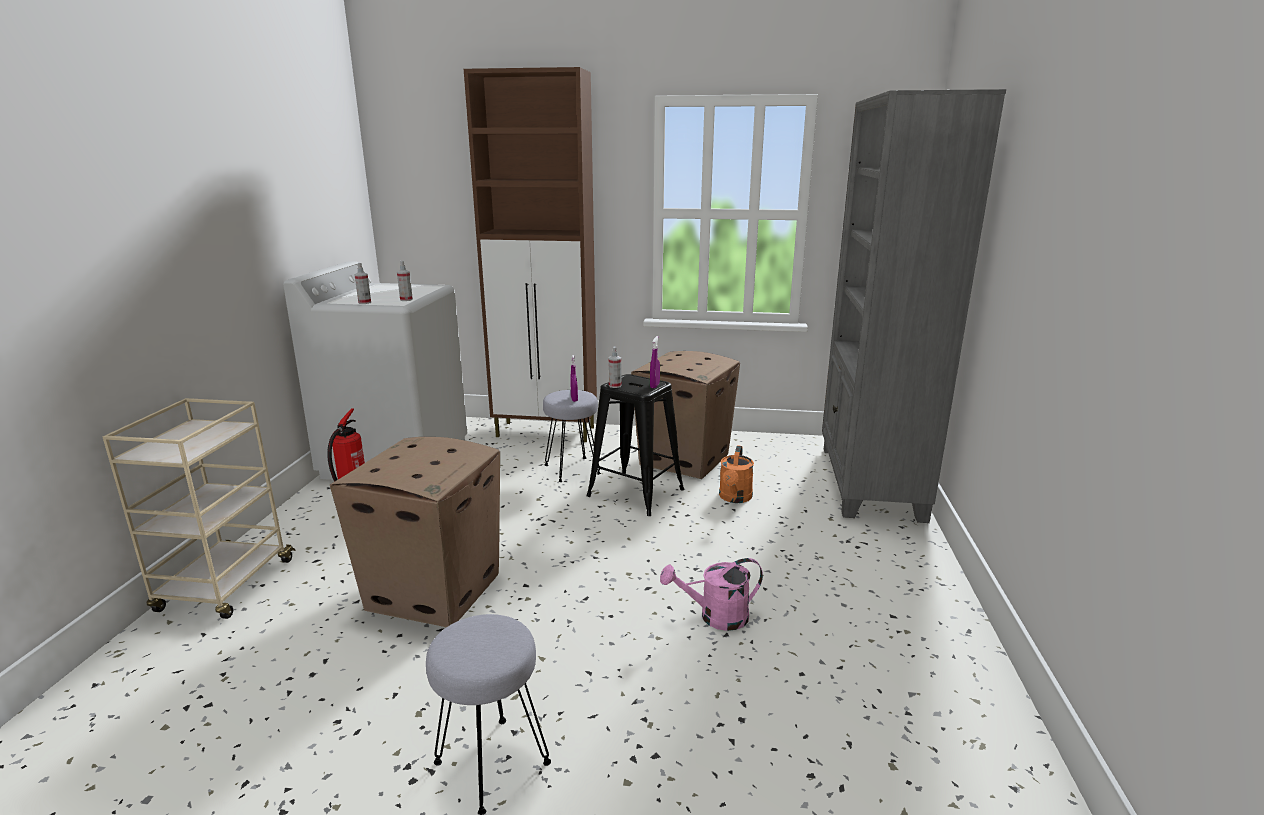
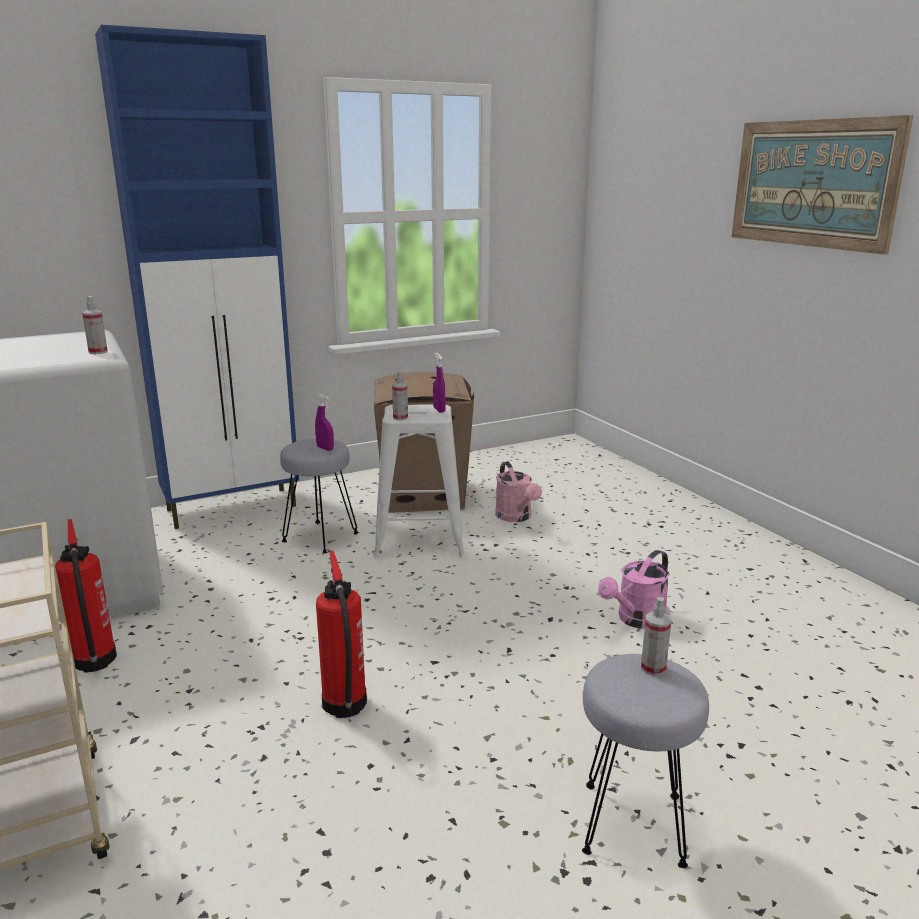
camera: 35 degrees left, 0 degrees up
(364, 302) = (44, 363): spray bottle -> spray bottle (653, 668)
(435, 590) = (344, 706): cardboard box -> fire extinguisher
(547, 432) = (234, 508): brown cabinet -> blue cabinet
(635, 493) = (419, 540): black stool -> white stool
(734, 498) = (516, 517): orange watering can -> pink watering can
(869, 483) = (603, 473): grey bookcase -> none
(1043, 205) = (813, 183): none -> picture

